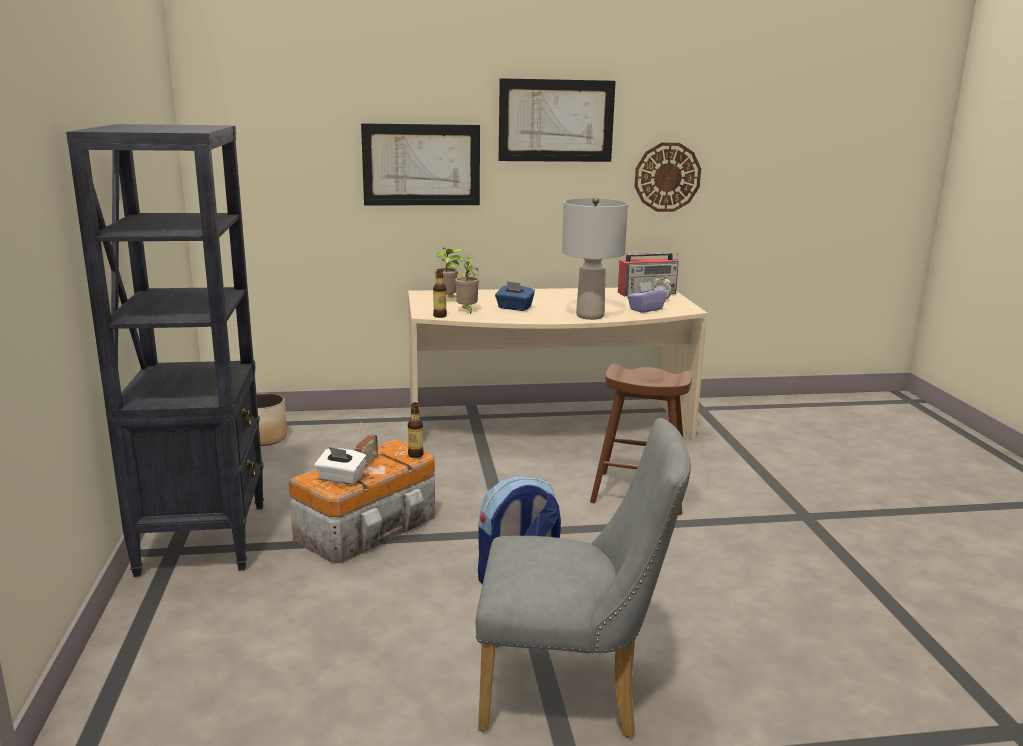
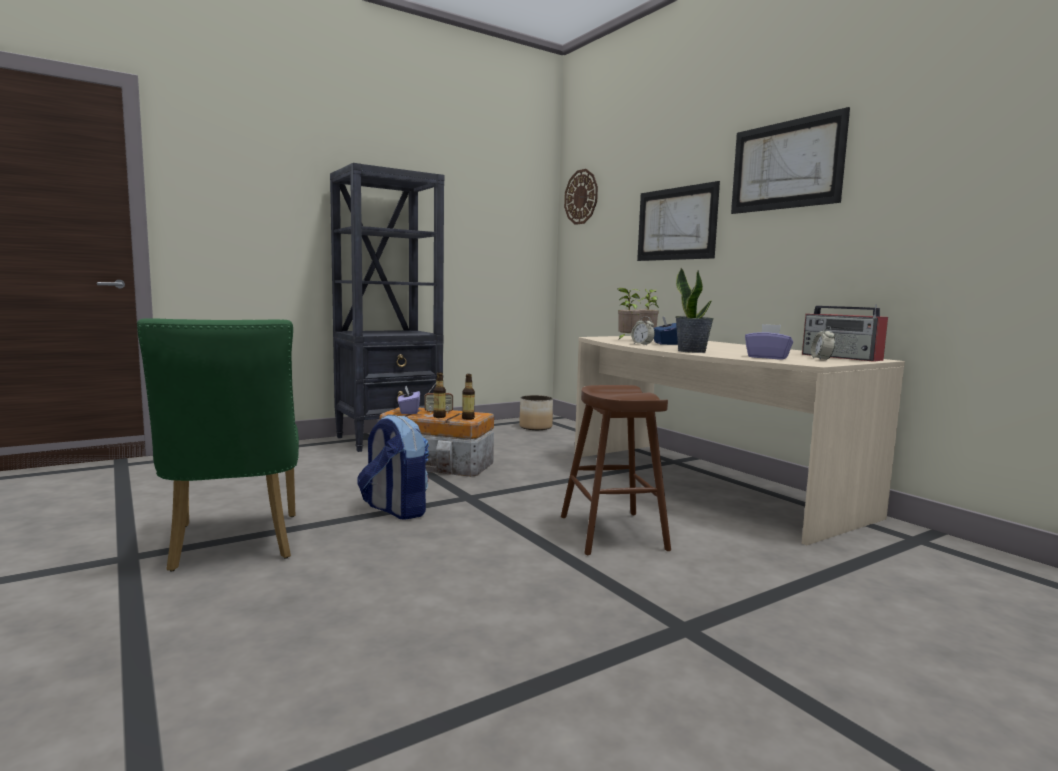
camera: 65 degrees right, 10 degrees down
(341, 479) = (409, 411): white tissue box -> purple tissue box
(440, 316) = (597, 338): bottle -> bottle (439, 416)
(520, 316) = (642, 344): none -> alarm clock
(573, 691) = (234, 546): grey chair -> green chair
(590, 316) = (692, 351): grey table lamp -> potted plant
(667, 177) = (913, 215): wall clock -> wall clock (581, 197)

